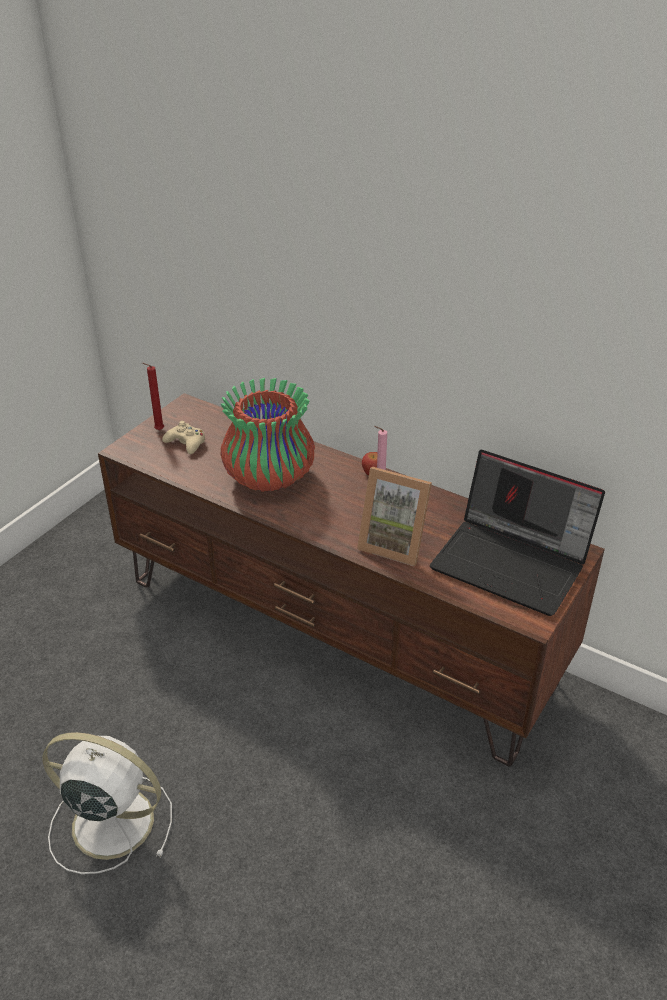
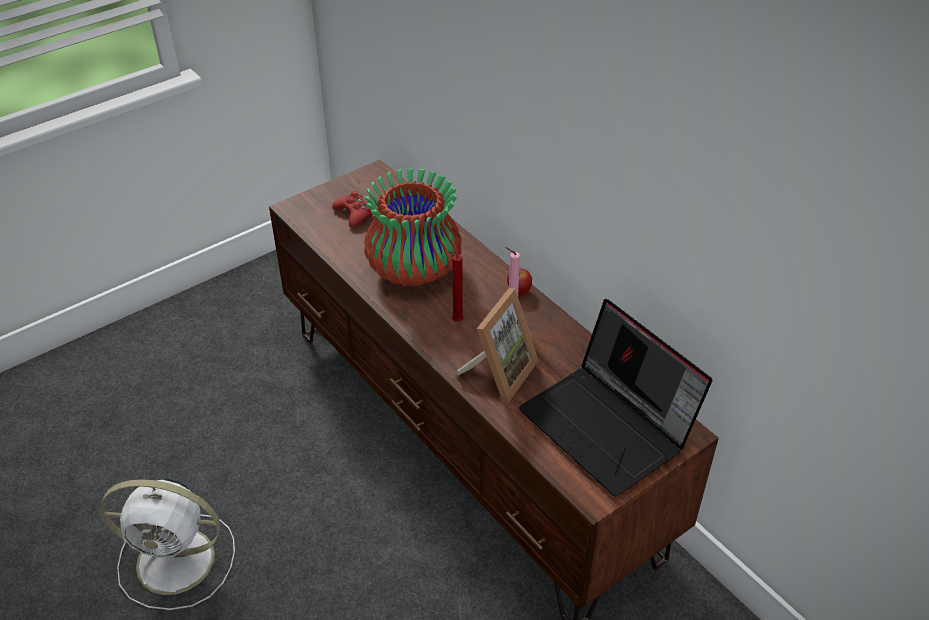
camera: 20 degrees right, 5 degrees up
(109, 821) = (179, 561): white fan -> white fan turned 150 degrees clockwise
(158, 430) = (335, 194): red candle -> red candle (455, 321)
(186, 443) = (354, 214): beige game controller -> red game controller
(394, 543) = (499, 373): picture frame -> picture frame turned 105 degrees counterclockwise

